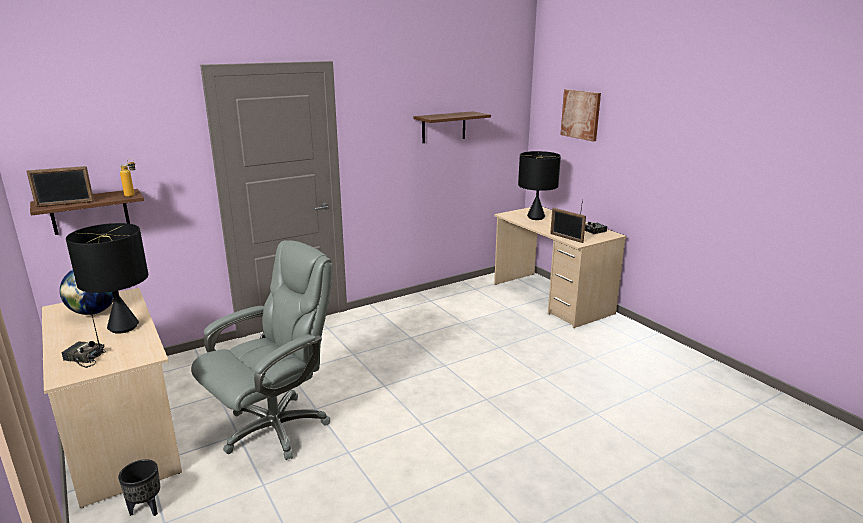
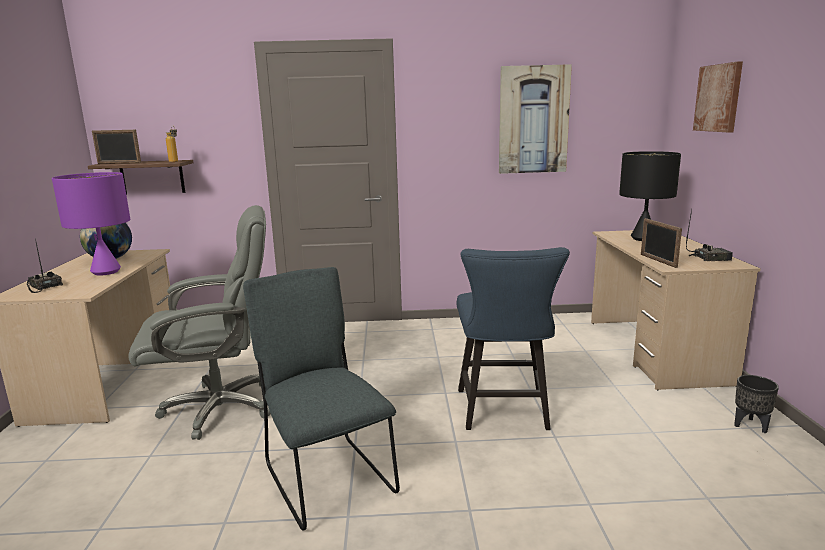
camera: 30 degrees right, 5 degrees down
(123, 328) = (106, 272): black table lamp -> purple table lamp
(146, 509) = (50, 444): black planter -> black planter (751, 426)
(425, 451) = (326, 476): none -> grey chair
(443, 127) = (533, 120): shelf -> picture
(498, 370) = (504, 413): none -> blue chair

